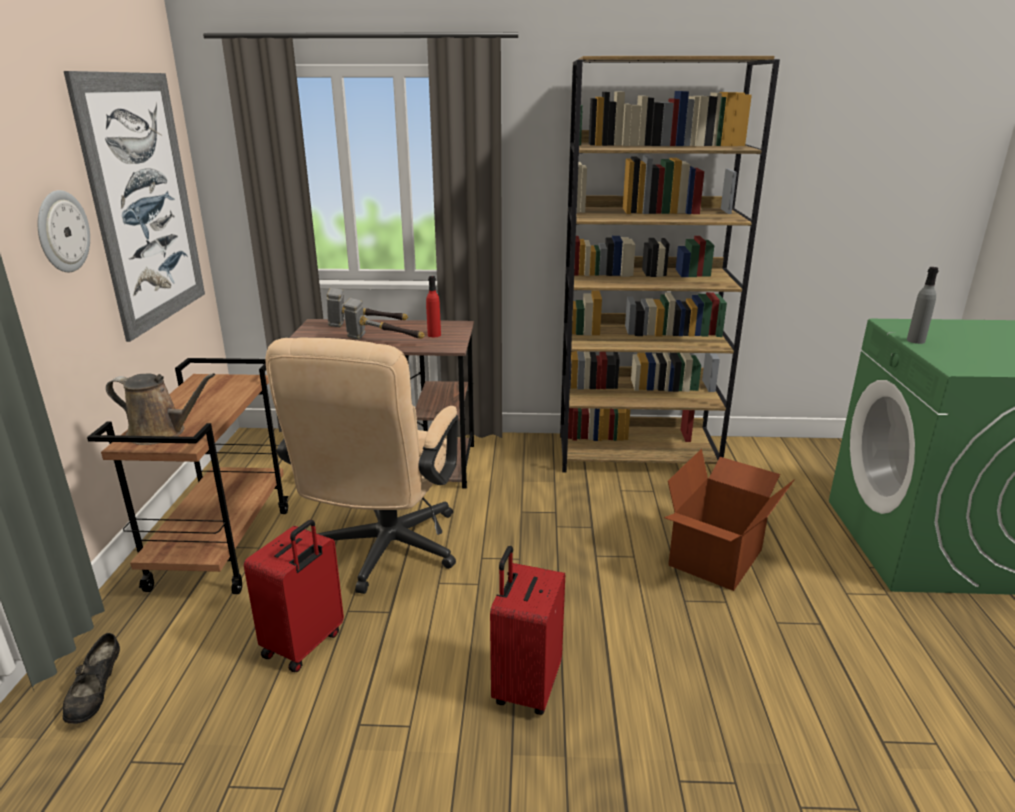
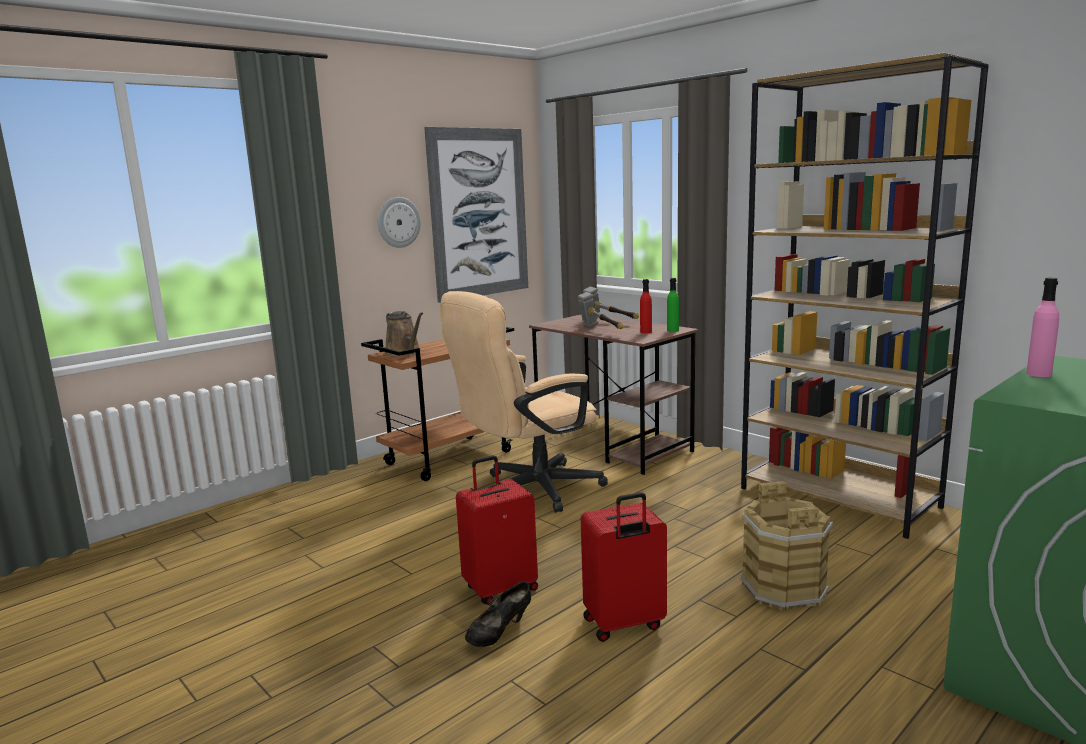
camera: 45 degrees right, 10 degrees down
(96, 696) = (311, 497): black shoe -> black shoe (499, 633)
(304, 645) = (420, 516): red suitcase -> red suitcase (624, 624)
(456, 328) = (672, 330): none -> green bottle
(717, 558) = (784, 589): cardboard box -> brown bucket
(915, 340) = (1039, 374): grey bottle -> pink bottle

